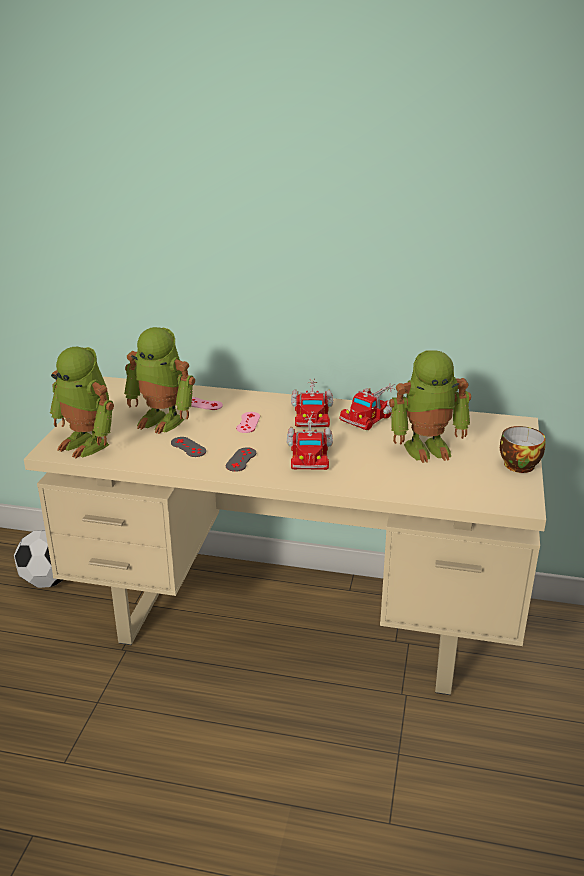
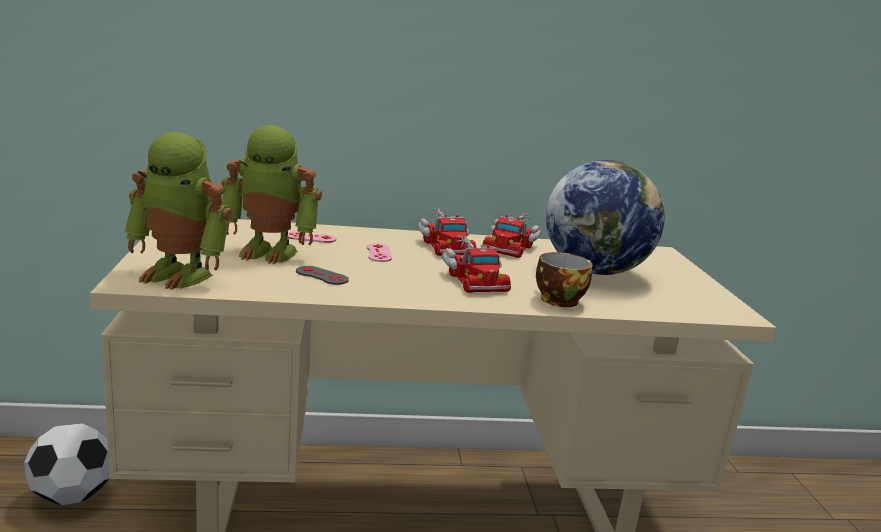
camera: 20 degrees left, 10 degrees down
(241, 460) = (398, 286): grey game controller -> none
(427, 447) = (594, 271): toy robot -> globe
(517, 464) = (696, 282): cup -> cup (556, 299)

